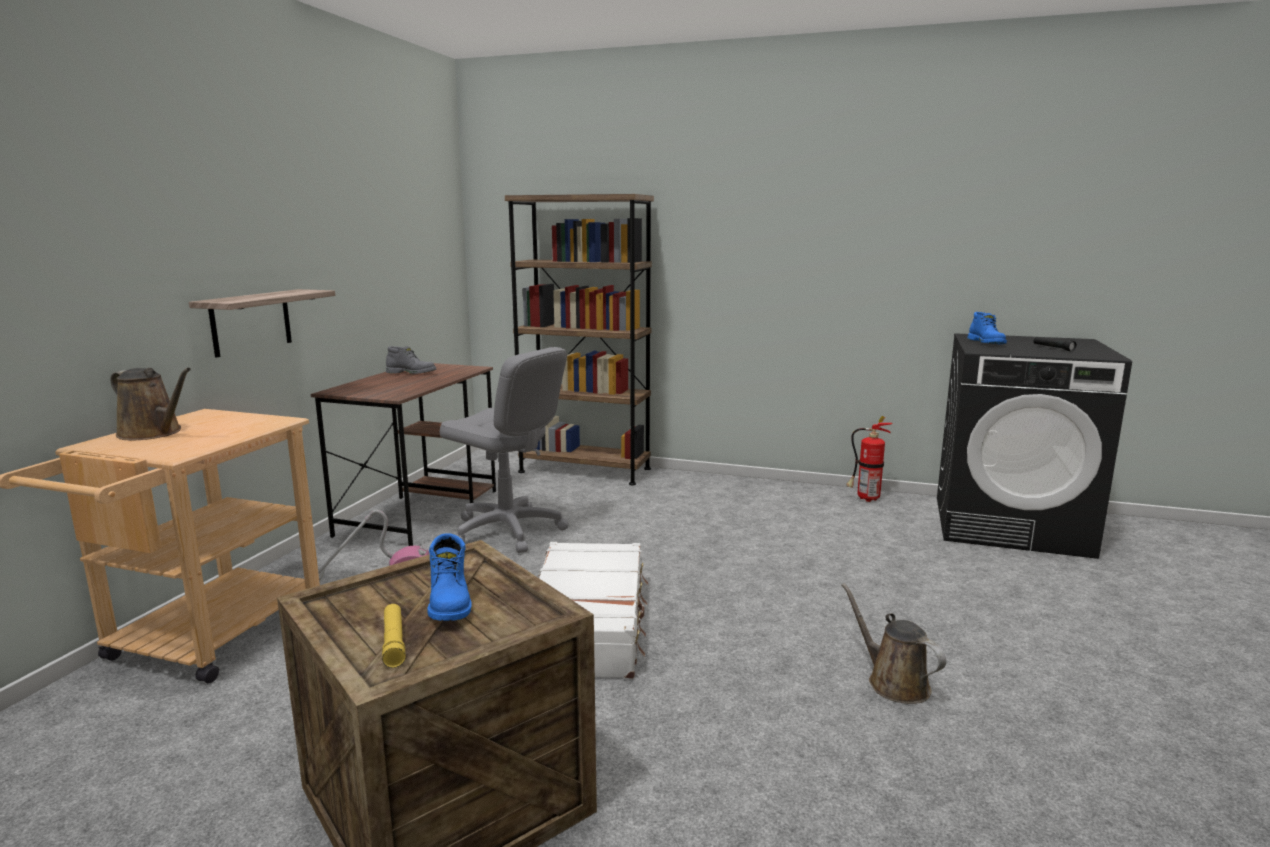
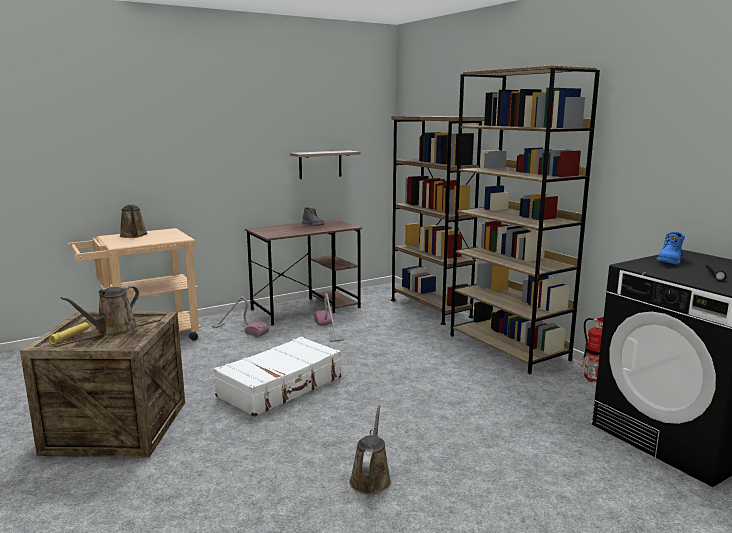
camera: 40 degrees right, 0 degrees up
(251, 322) = (211, 187): shelf -> shelf (320, 164)
(450, 602) = (113, 330): blue boot -> brown watering can
(507, 531) = (328, 330): grey office chair -> vacuum cleaner
(744, 490) = (509, 347): none -> brown bookcase

